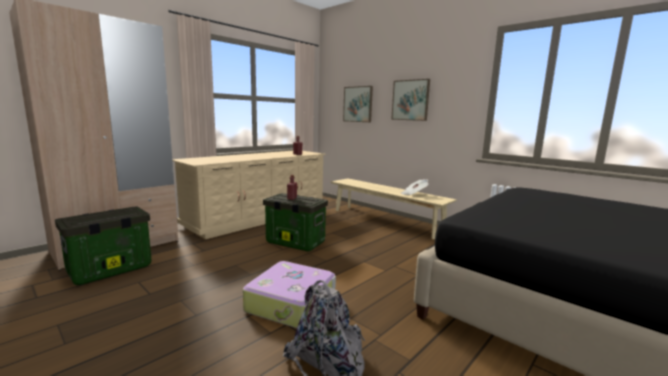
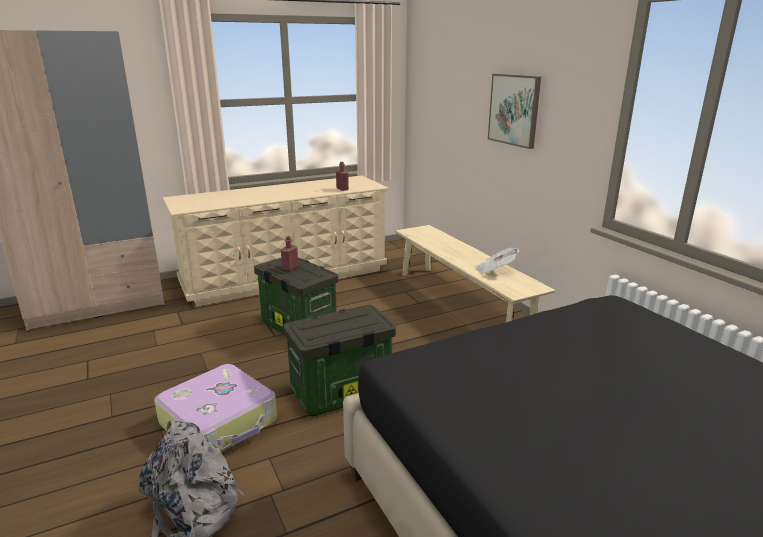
camera: 20 degrees right, 10 degrees up
(109, 270) = (71, 339): storage box -> storage box (340, 393)
(358, 104) = (450, 106): picture -> none

